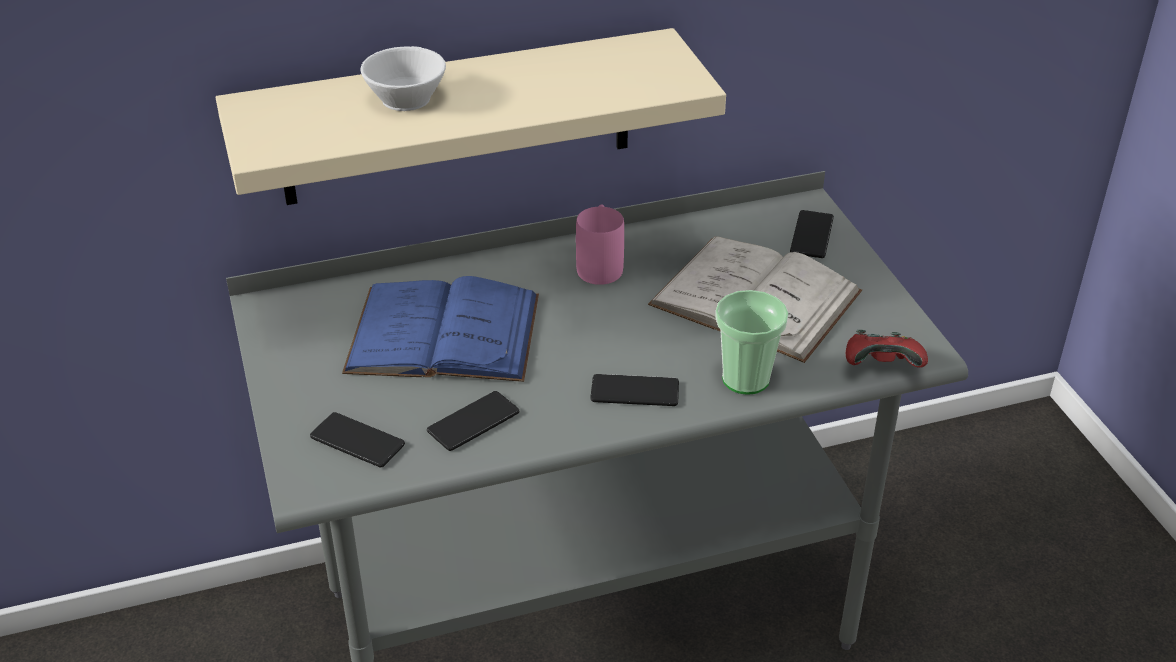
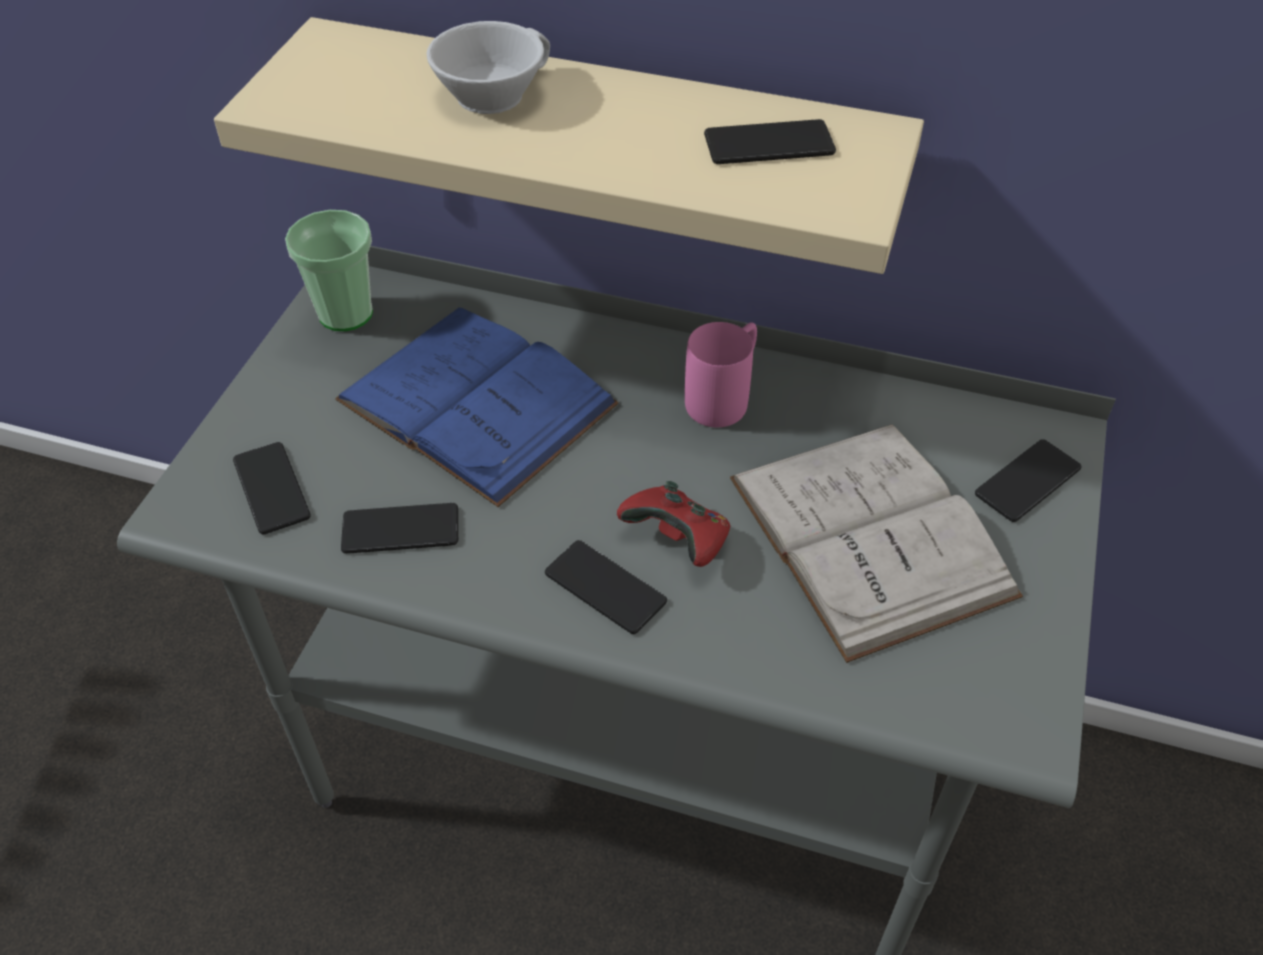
camera: 35 degrees right, 10 degrees up
(606, 68) = (769, 144): none -> phone
(745, 379) = (751, 644): cup -> cup (346, 313)
(881, 366) = (947, 725): red game controller -> red game controller (678, 540)

